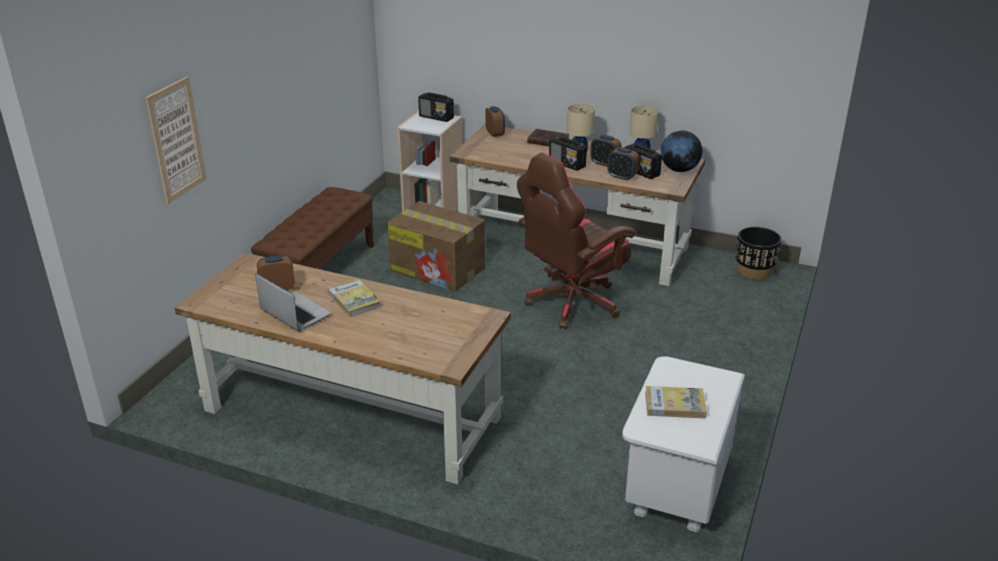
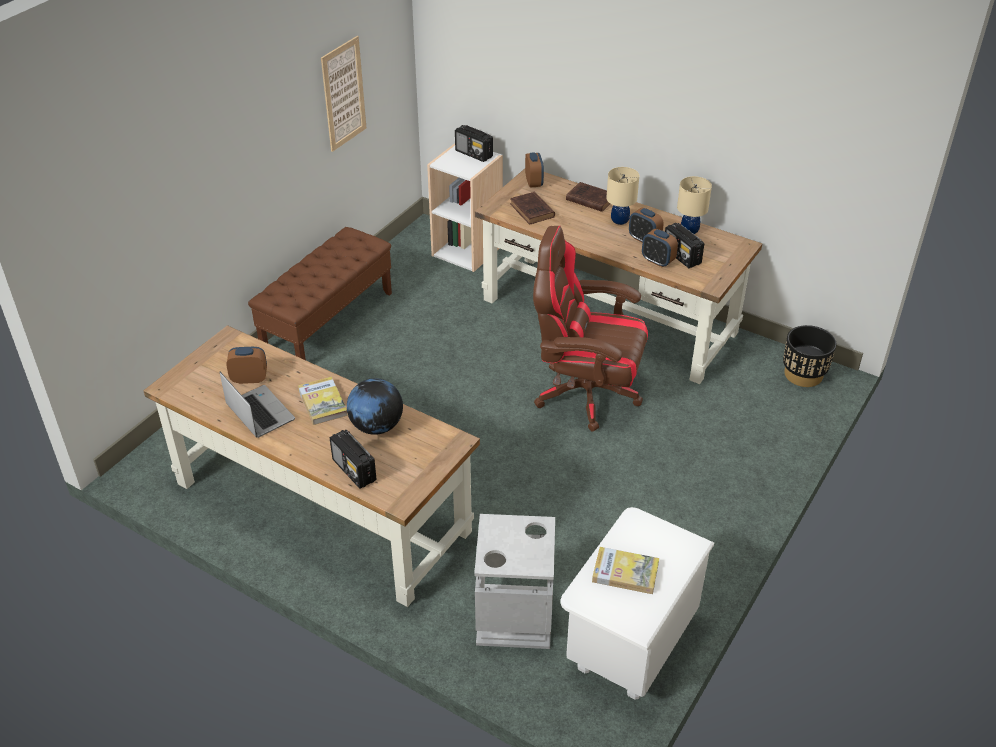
camera: 10 degrees right, 10 degrees up
(176, 140) = (159, 207): picture -> picture (343, 94)
(439, 269) = (453, 333): cardboard box -> none
(501, 152) = (532, 211): none -> brown book
(561, 480) = (513, 617): none -> grey trash can
(567, 164) = (601, 236): radio -> radio (354, 471)
(573, 302) = (587, 394): brown office chair -> brown office chair turned 45 degrees clockwise
(679, 170) = (726, 257): globe -> globe (376, 426)

